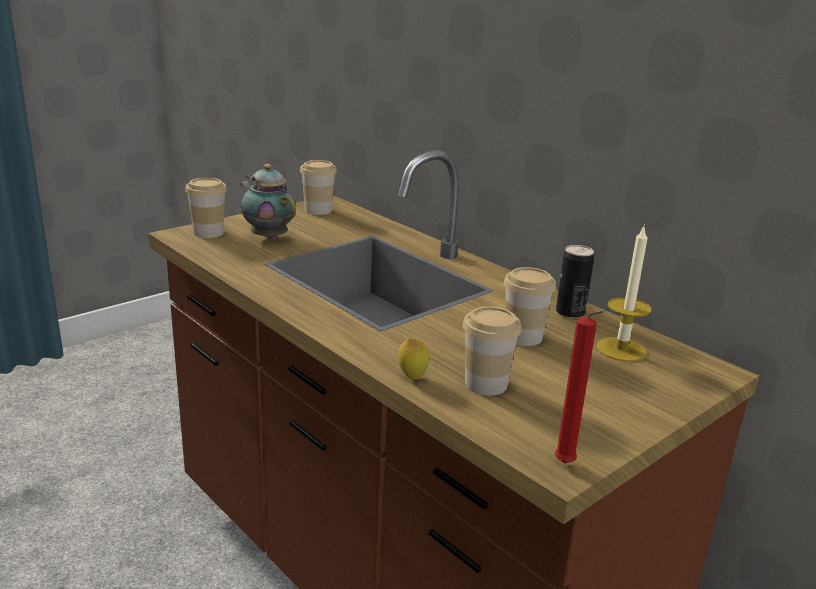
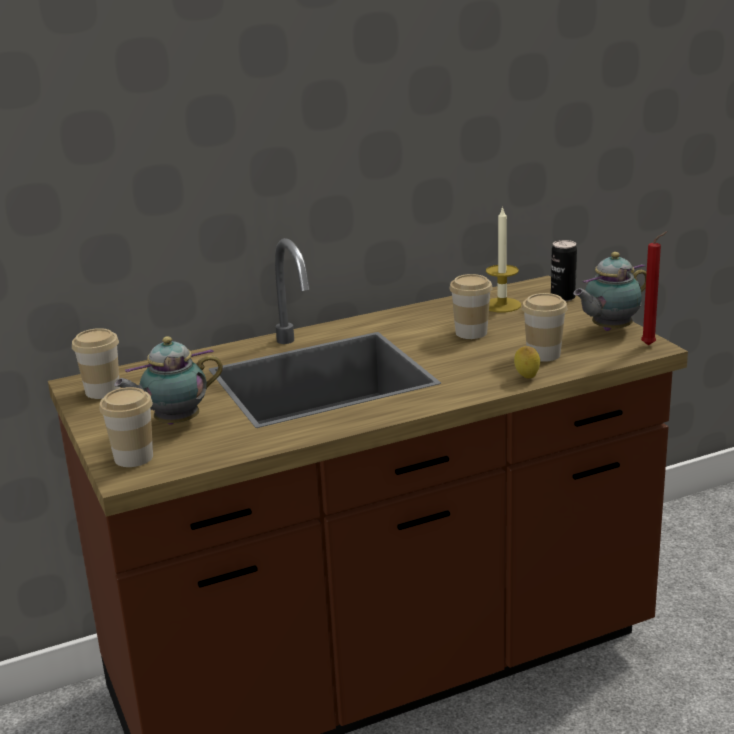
camera: 70 degrees left, 0 degrees up
(570, 312) = (434, 311): can -> can (563, 297)
(599, 428) = (609, 329): none -> teapot

